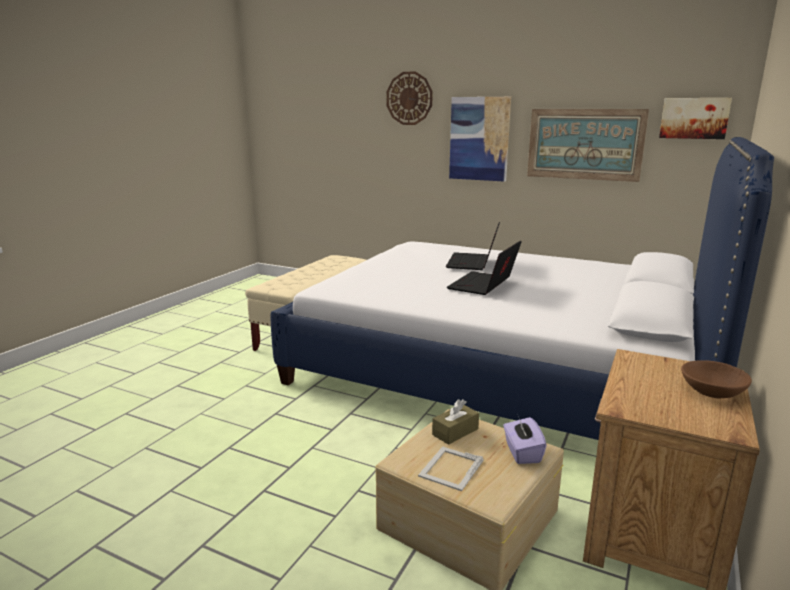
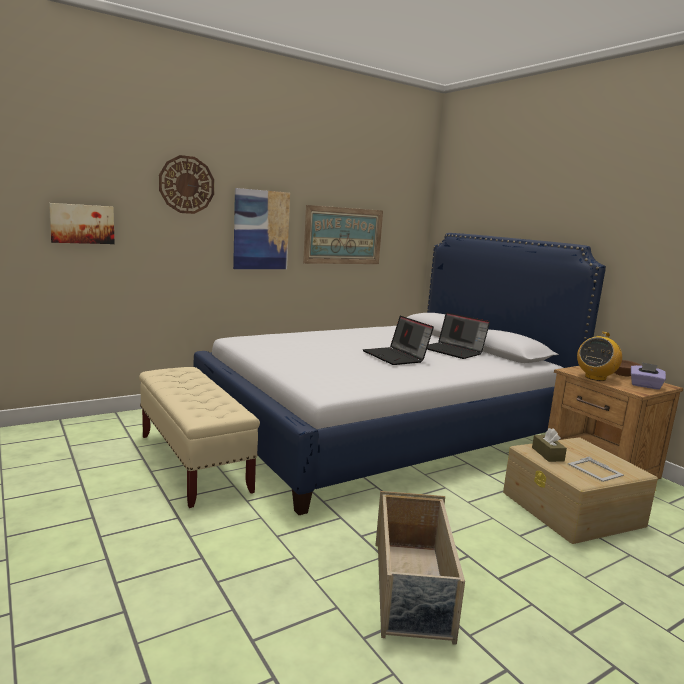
camera: 60 degrees left, 5 degrees down
(215, 452) = (412, 589): none -> beige storage box
(473, 263) = (338, 343): laptop -> laptop (454, 351)
(522, 452) = (582, 447): purple tissue box -> purple tissue box (645, 386)
(634, 375) = (595, 377): none -> radio
(694, 118) = (405, 218): picture -> picture (82, 224)

